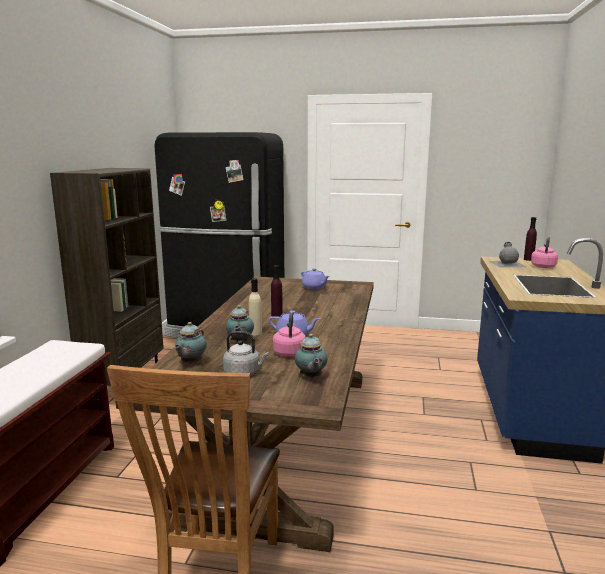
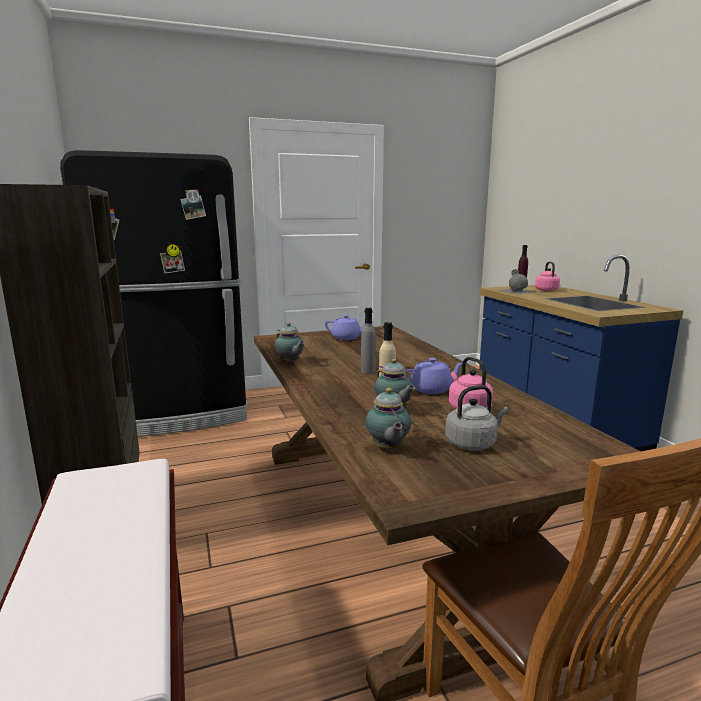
camera: 30 degrees left, 0 degrees up
(276, 315) = (368, 371): purple bottle -> grey bottle
(310, 377) = (547, 430): teapot -> teapot (290, 362)

